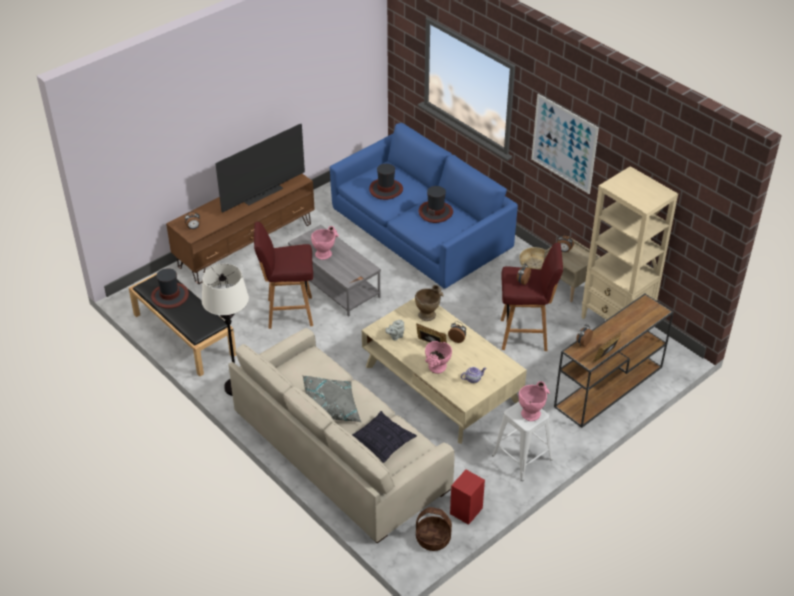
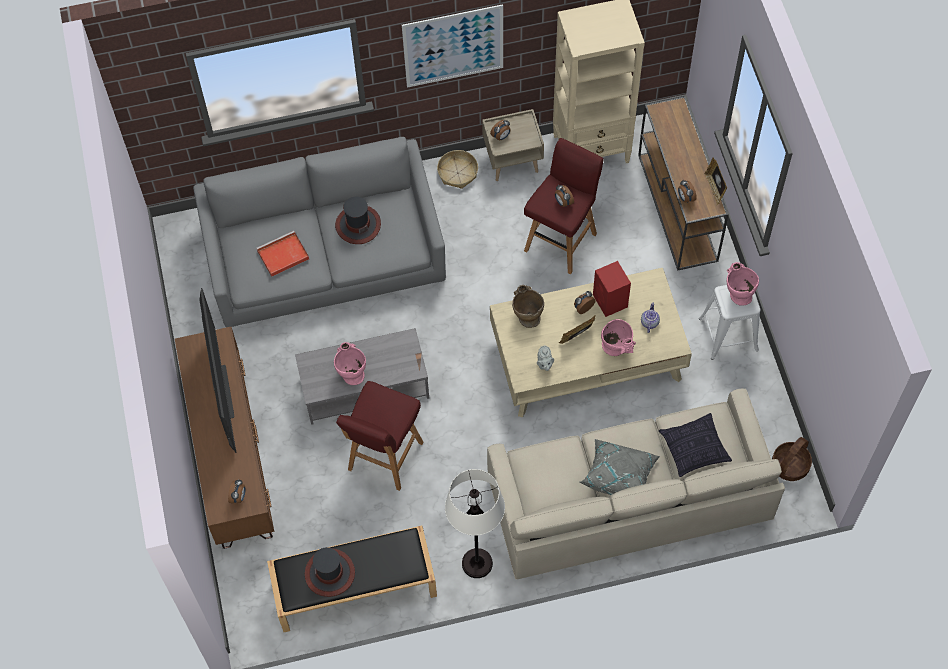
camera: 60 degrees left, 20 degrees up
(386, 189) = (282, 255): hat -> red tray
(422, 228) = (325, 252): blue sofa -> grey sofa
(465, 511) = (771, 419): red speaker -> red speaker (610, 301)

